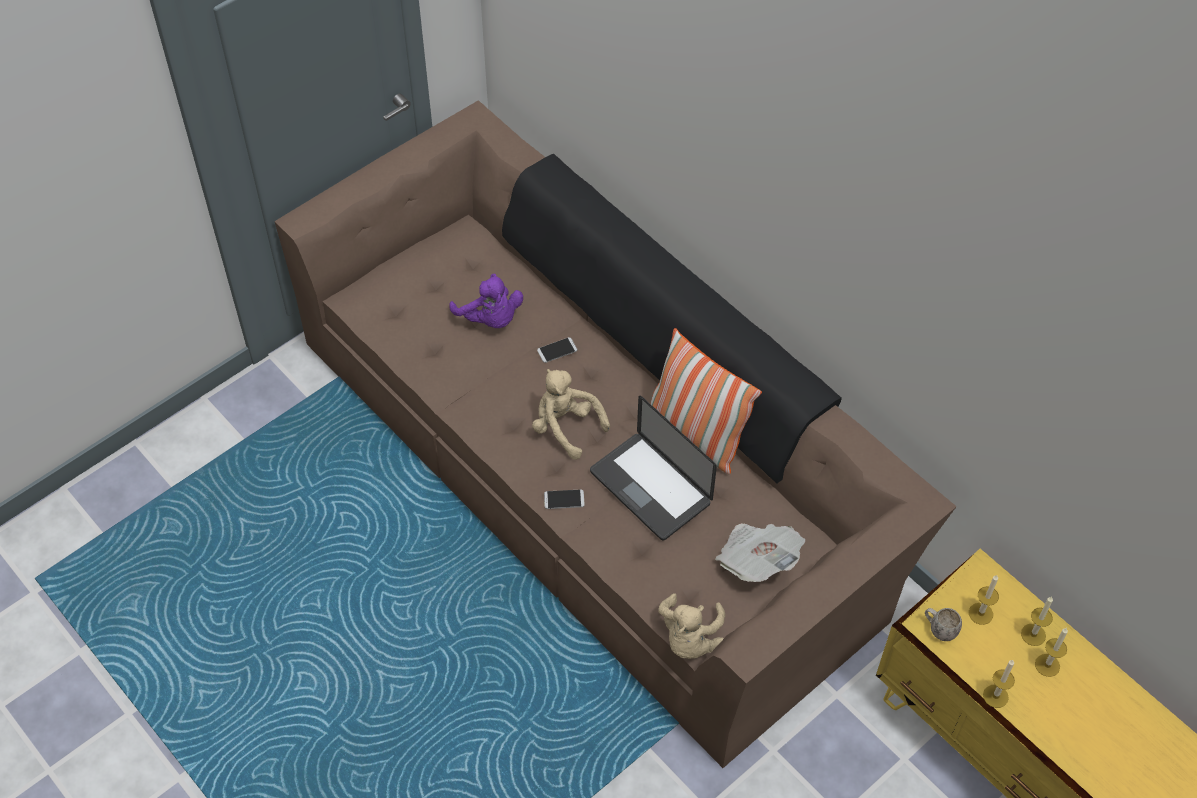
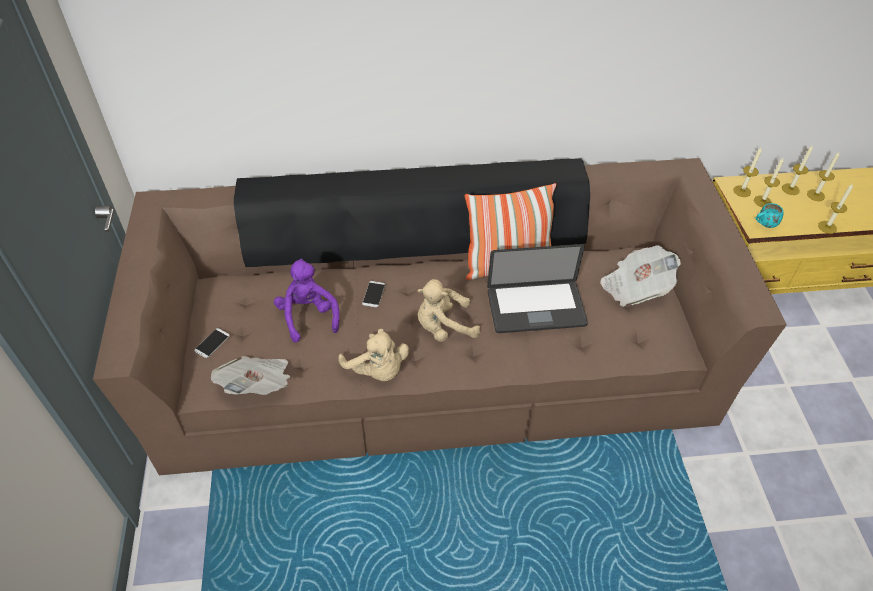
camera: 55 degrees left, 5 degrees down
(389, 334) = (258, 385): none -> newspaper
(490, 319) = (308, 316): purple plush toy -> purple plush toy turned 105 degrees counterclockwise
(564, 499) = (508, 362): phone -> phone (212, 343)
(690, 639) = (676, 357): beige plush toy -> beige plush toy (377, 370)
(939, 629) = (764, 224): white mug -> turquoise mug
(980, 586) = (742, 191): none -> candle

